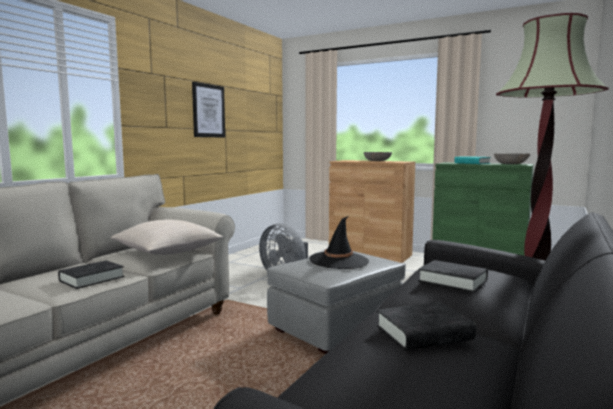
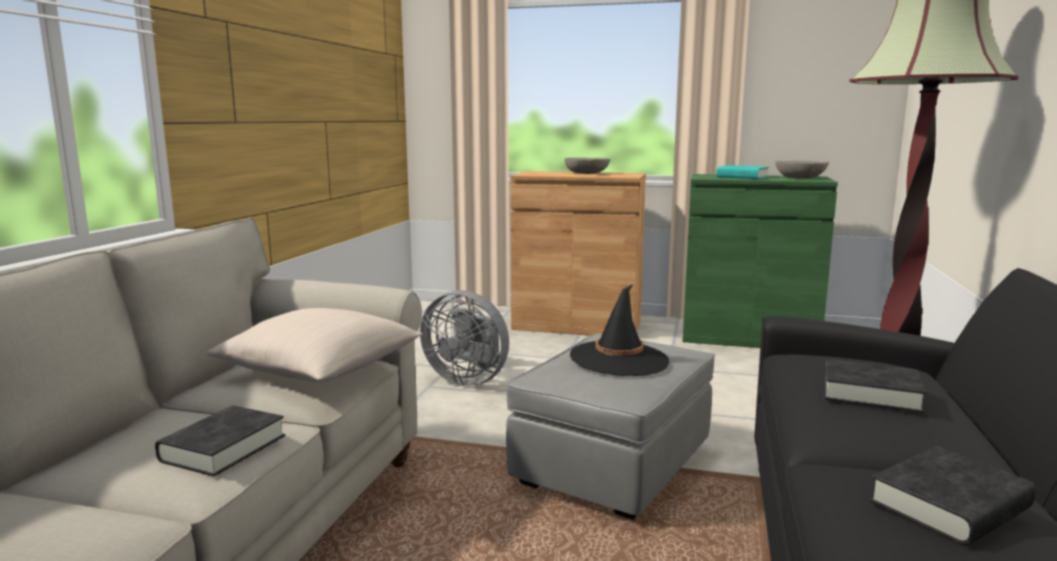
camera: 15 degrees left, 5 degrees up
(208, 111) = (300, 88): picture -> none

